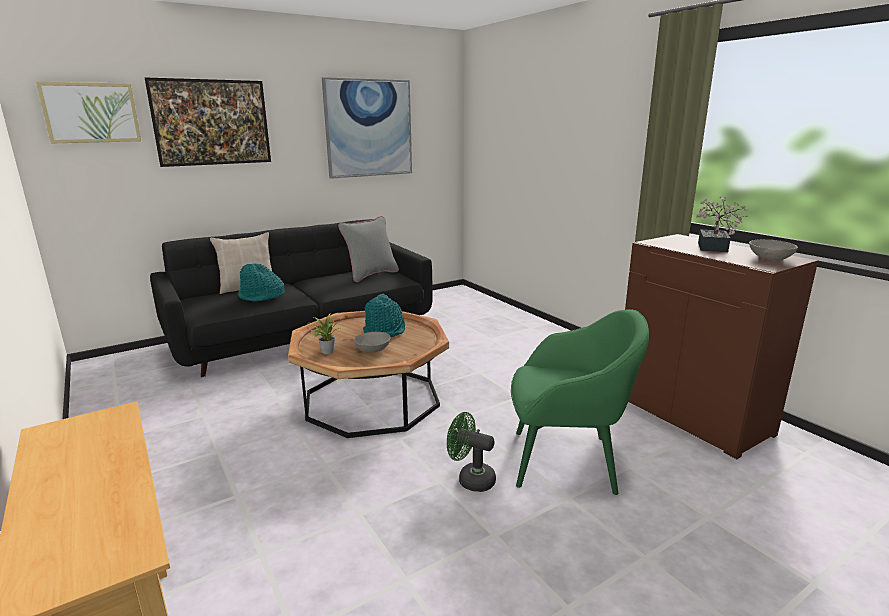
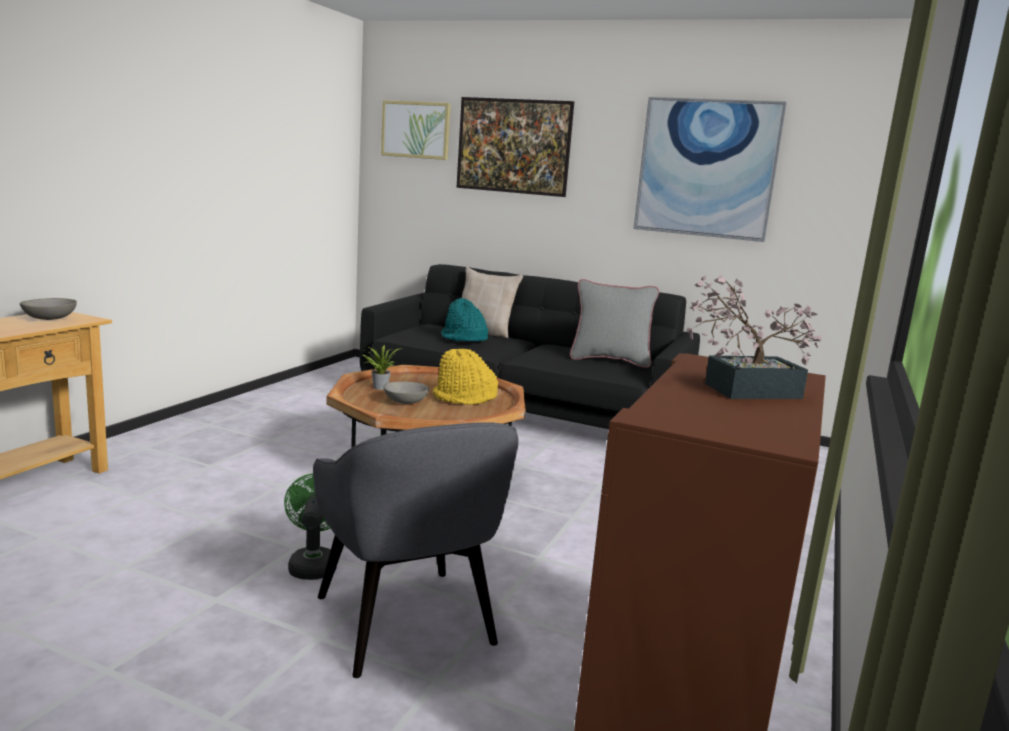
camera: 55 degrees right, 5 degrees down
(385, 331) = (465, 398): turquoise hat -> yellow hat
(566, 461) = (406, 622): green armchair -> grey armchair
(770, 259) = (733, 423): grey bowl -> grey bowl (50, 319)

